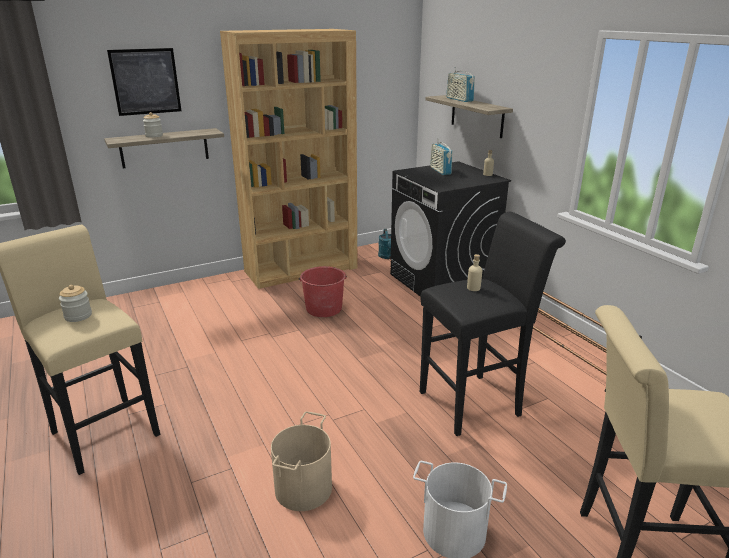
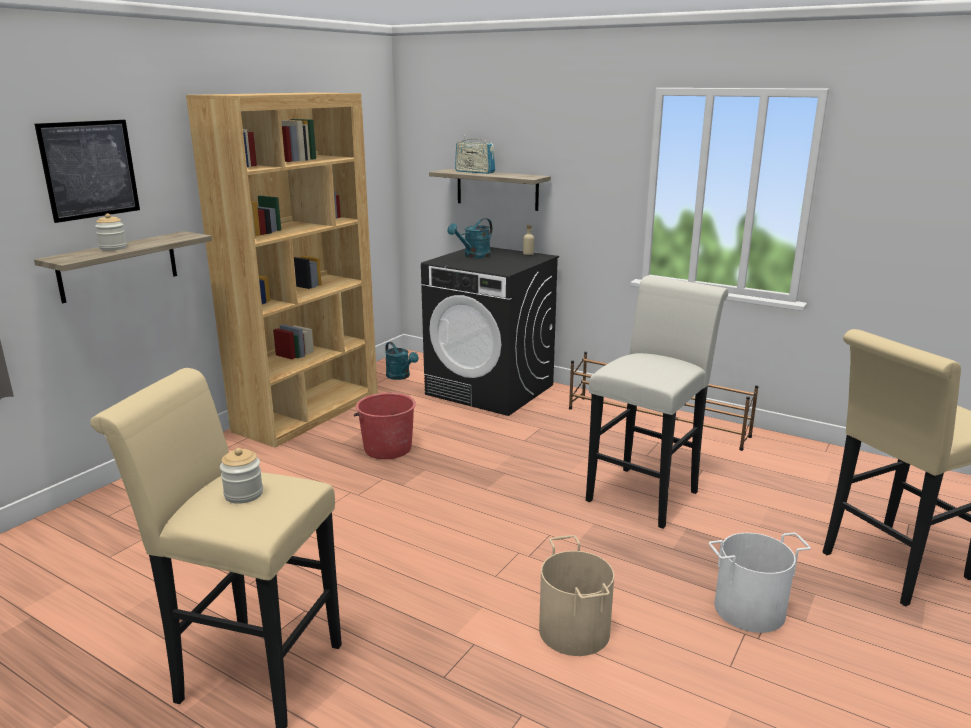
camera: 30 degrees left, 5 degrees down
(440, 171) = (473, 256): radio -> turquoise watering can
(473, 288) = (644, 361): beige bottle -> none
(476, 402) = (646, 493): black stool -> white stool

